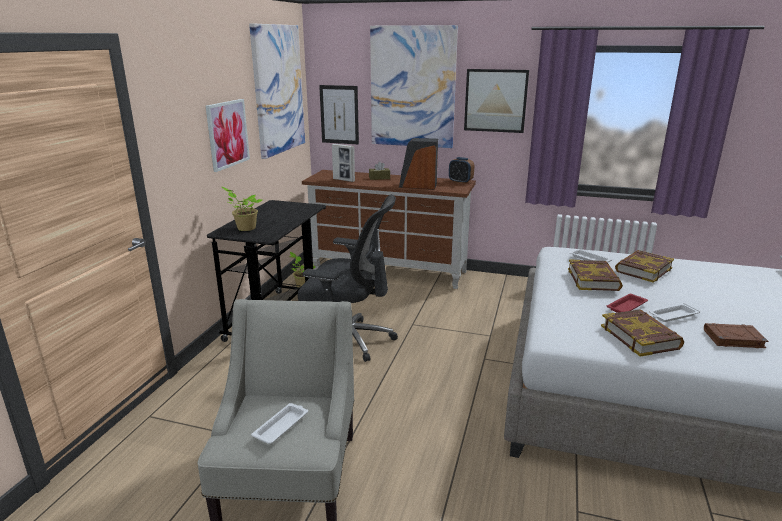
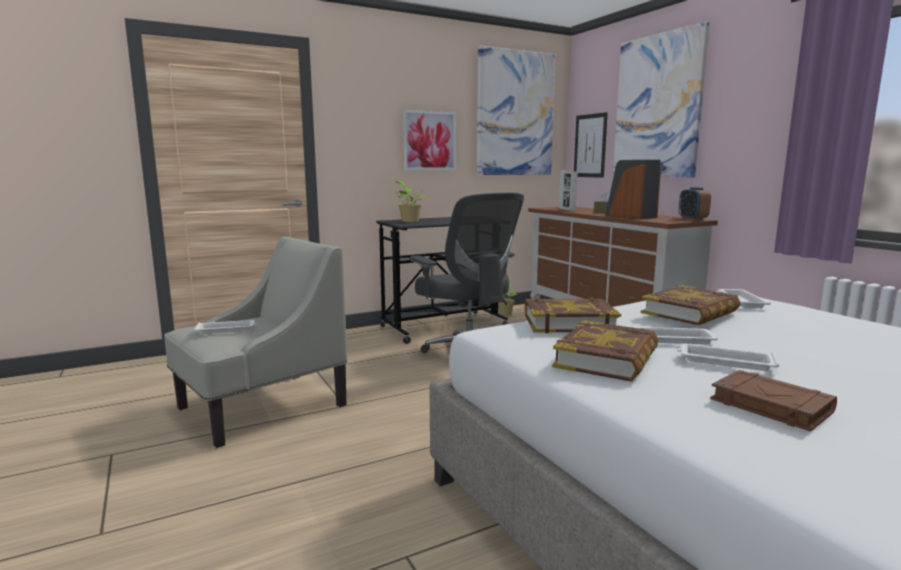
camera: 45 degrees right, 10 degrees down
(495, 100) = (749, 111): picture -> none
(627, 306) = (675, 339): red tray -> white tray
(643, 270) = (808, 323): book -> book (569, 322)

